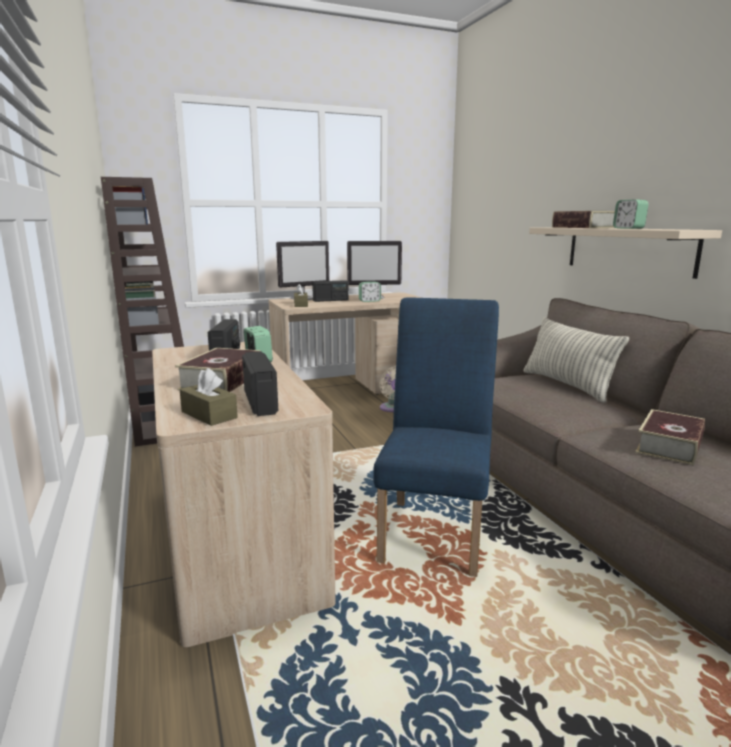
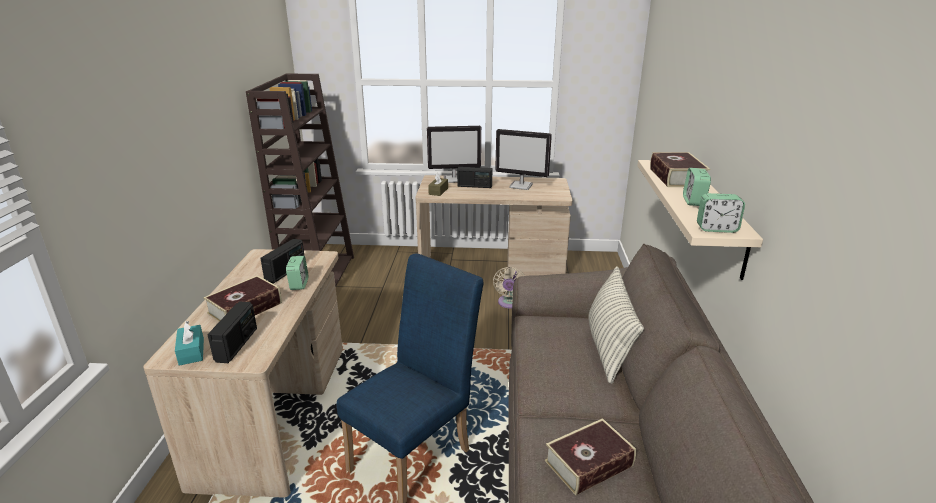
camera: 25 degrees right, 10 degrees up
(209, 415) = (191, 351): brown tissue box -> turquoise tissue box
(369, 301) = (508, 193): alarm clock -> alarm clock (716, 229)

